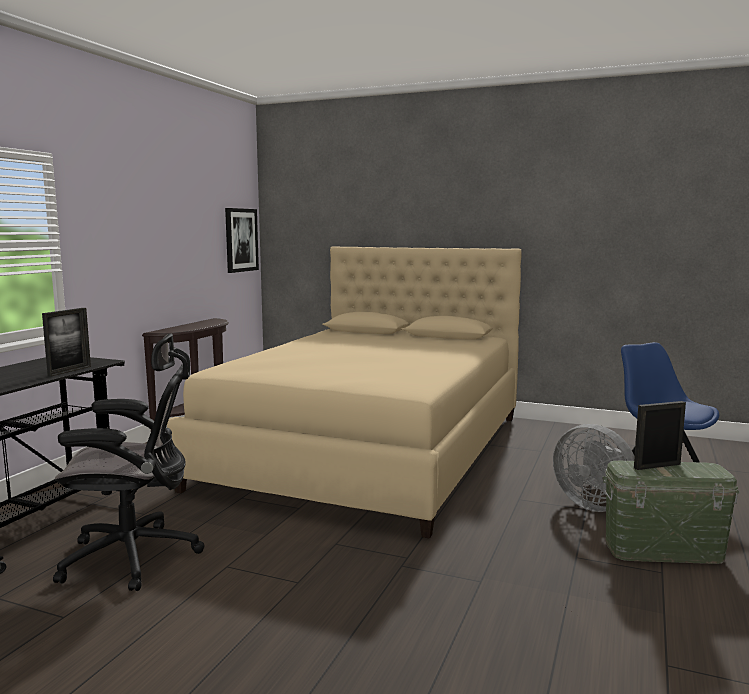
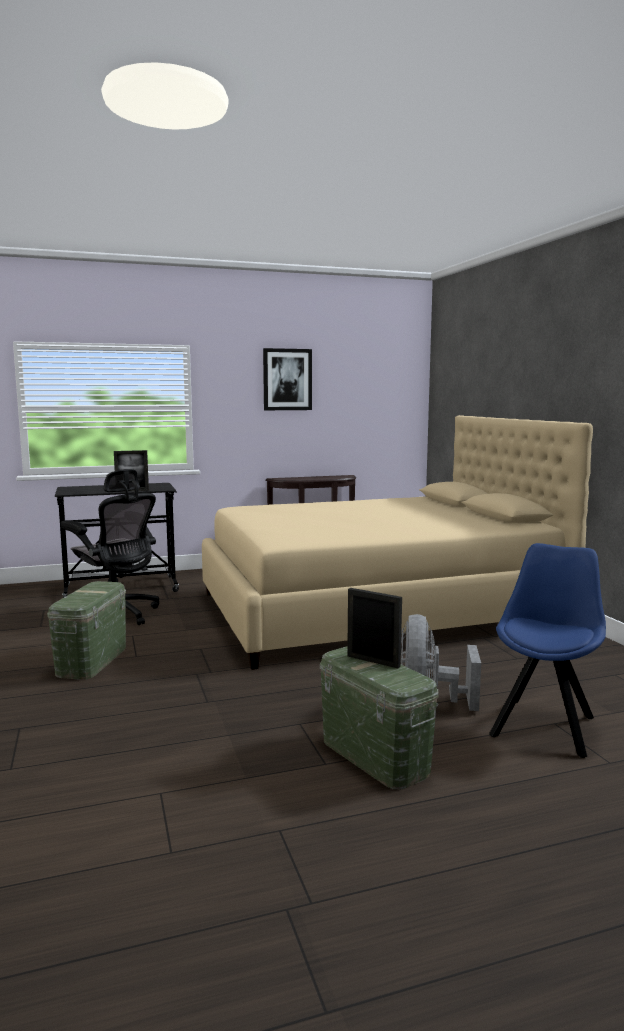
camera: 50 degrees right, 0 degrees up
(241, 240) = (398, 407): picture -> picture (287, 379)
(266, 612) = (92, 660): none -> green storage box

